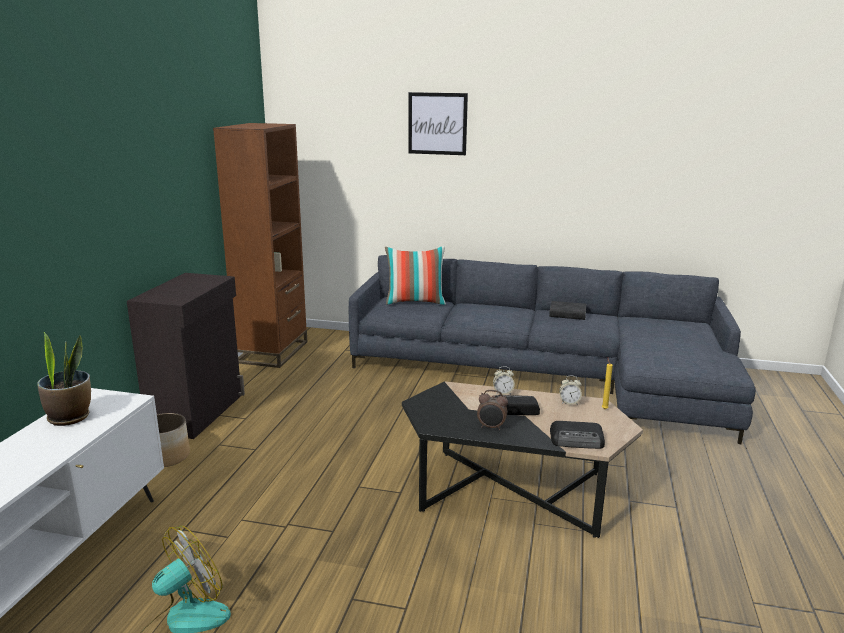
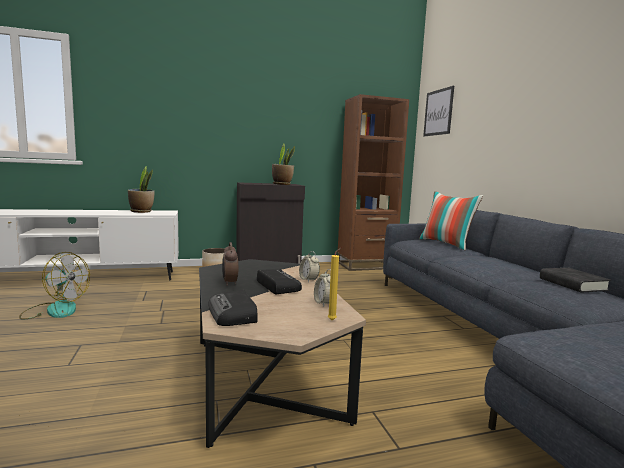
camera: 60 degrees right, 10 degrees down
(201, 283) = (282, 184): none -> potted plant
(437, 123) = (514, 83): picture -> picture (438, 112)

